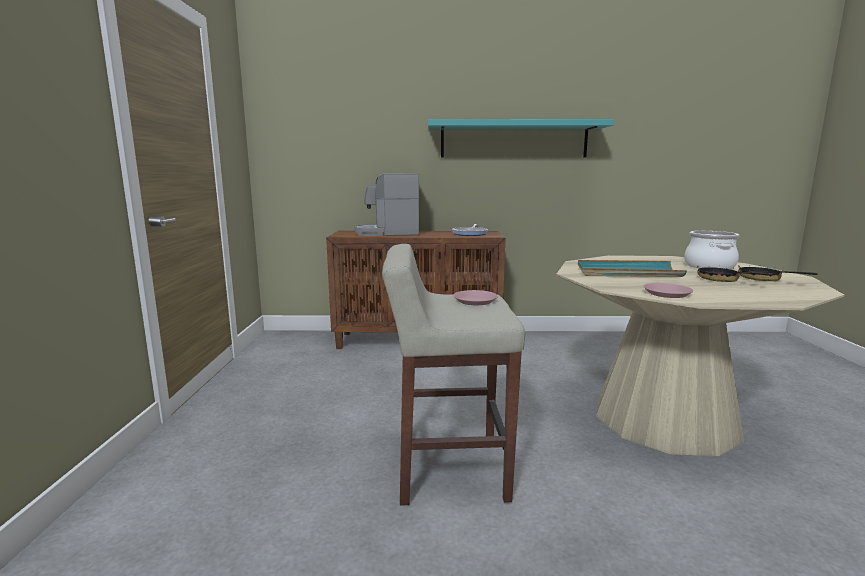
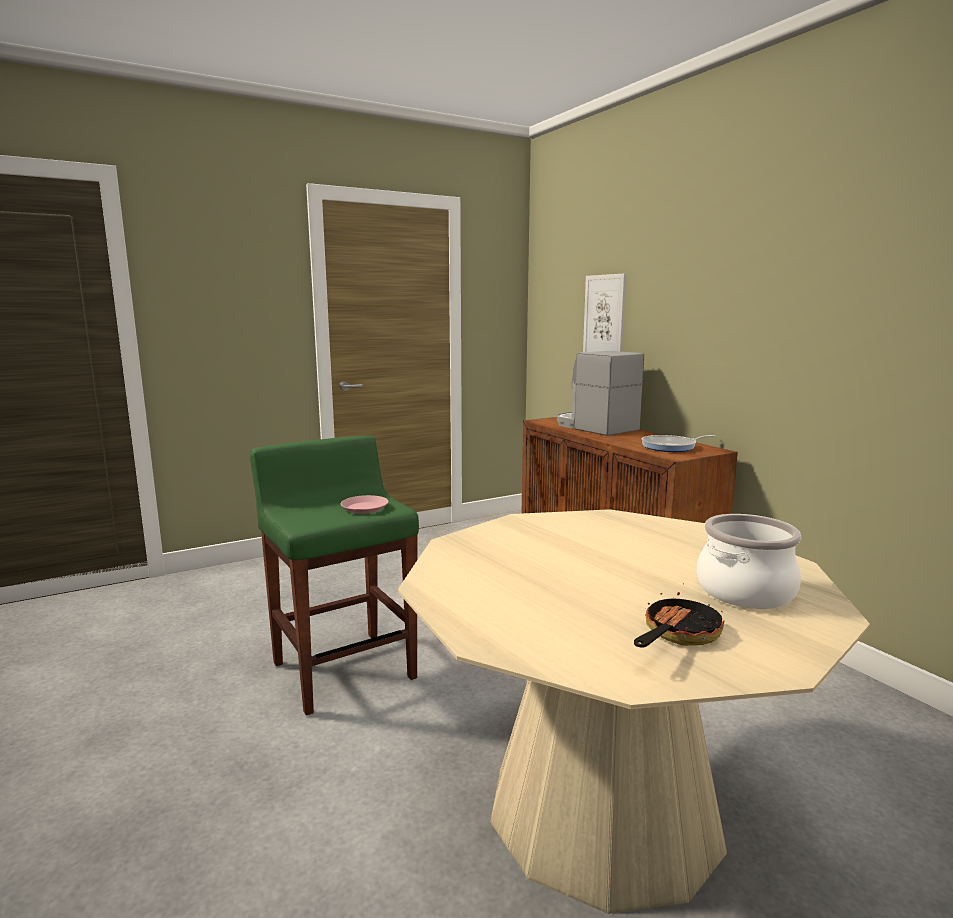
camera: 60 degrees right, 0 degrees up
(359, 148) = (604, 317): none -> picture
(448, 468) = (343, 669): beige stool -> green stool
(513, 140) = (777, 307): turquoise shelf -> none
(627, 272) = (573, 543): turquoise tray -> none
(667, 294) = (452, 570): pink plate -> none
(723, 280) = (612, 601): frying pan -> none

